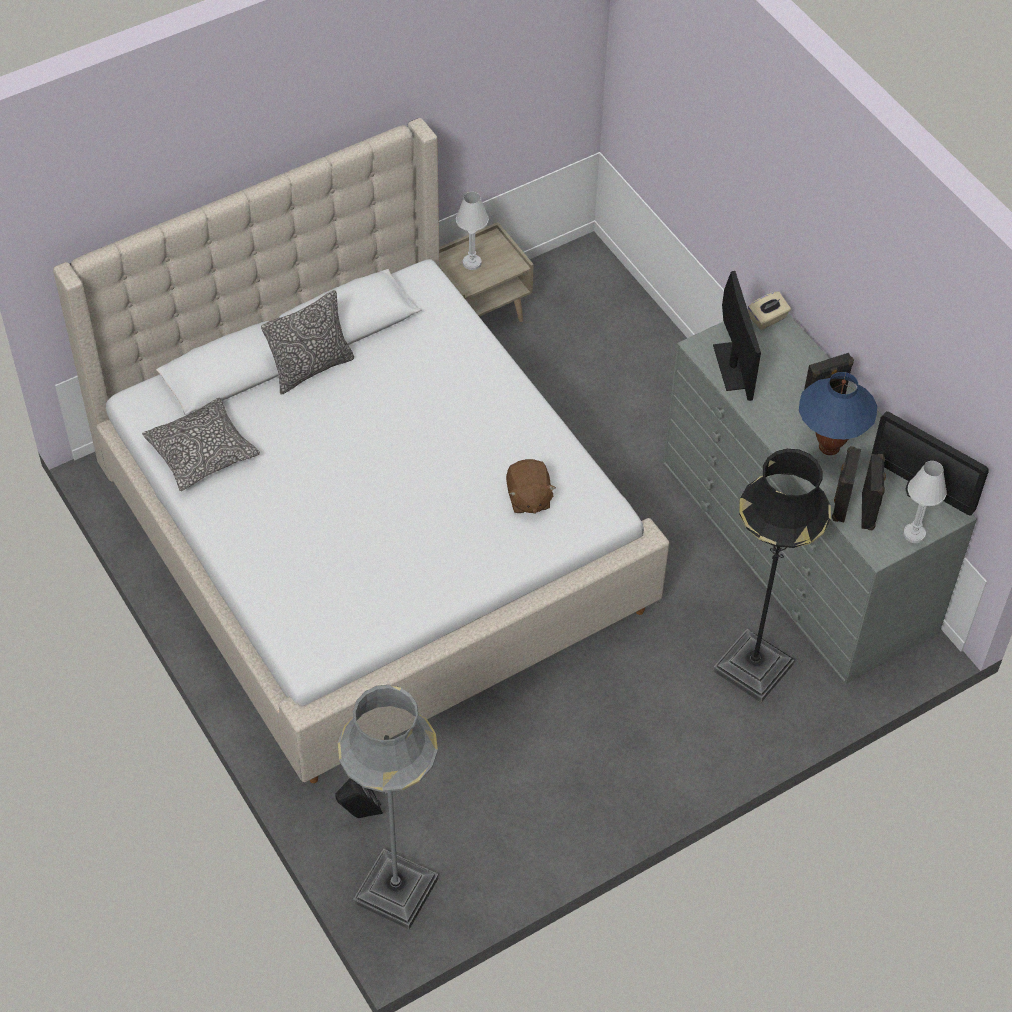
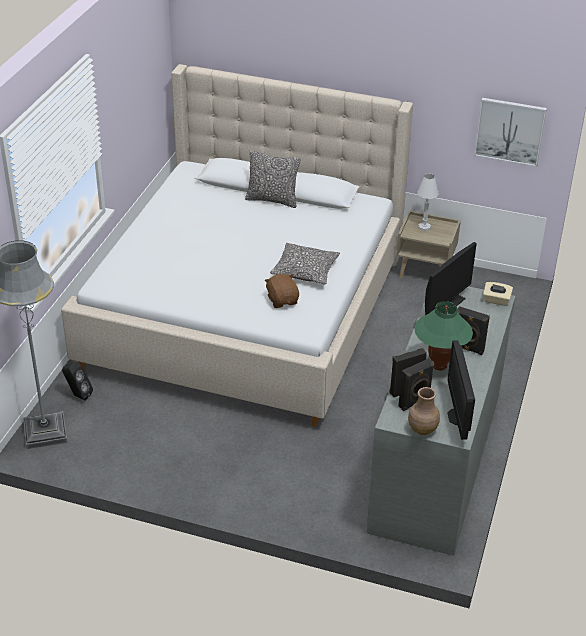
camera: 50 degrees right, 15 degrees down
(202, 452) = (182, 196): pillow -> pillow (305, 270)
(528, 498) = (282, 300): brown plush toy -> brown plush toy turned 120 degrees clockwise
(544, 77) = (510, 131): none -> picture
(753, 668) = (331, 488): black floor lamp -> none
(829, 447) = (439, 366): blue table lamp -> green table lamp
(914, 534) = (422, 429): white table lamp -> brown vase

